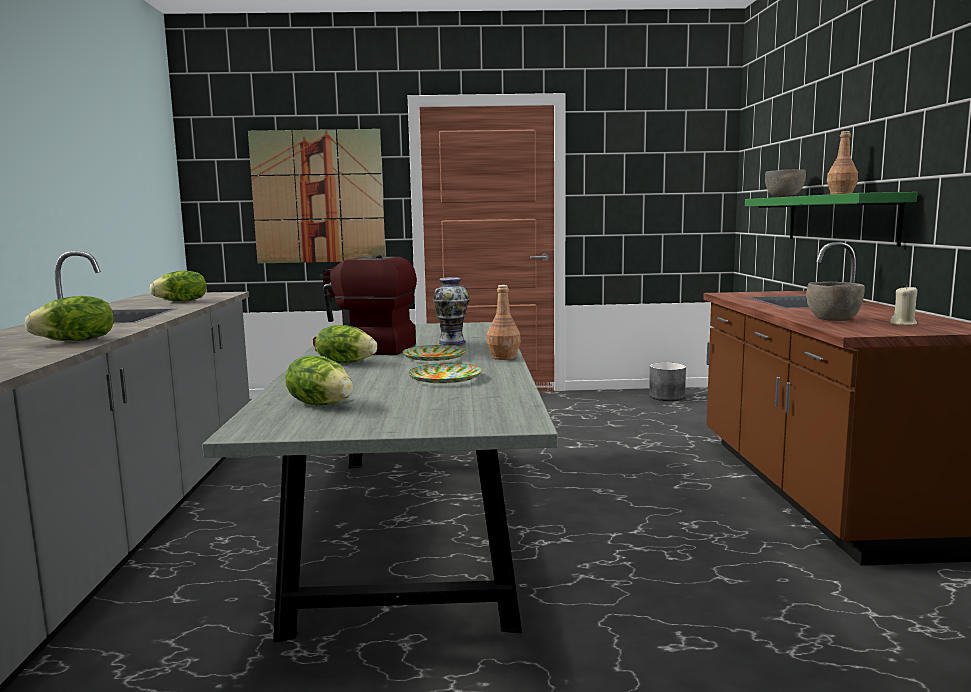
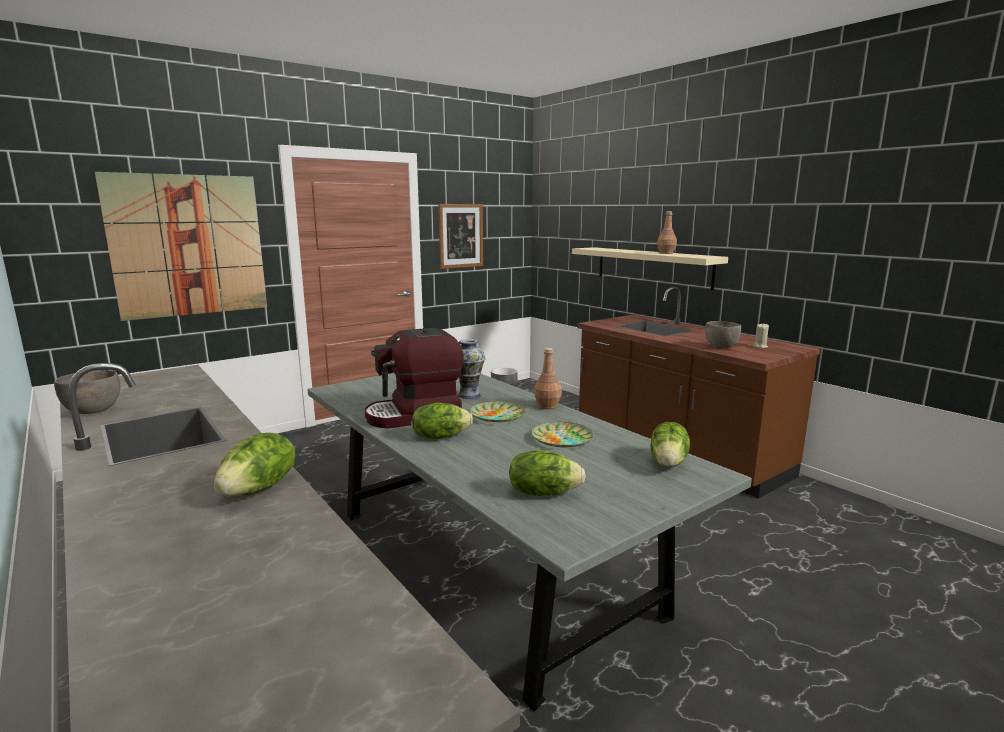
camera: 35 degrees left, 5 degrees up
(182, 301) = (168, 393): lettuce -> lettuce (669, 463)
(623, 190) = (460, 236): none -> picture
(784, 197) = (606, 249): grey bowl -> grey bowl (93, 411)
(839, 218) = (652, 267): green shelf -> beige shelf

